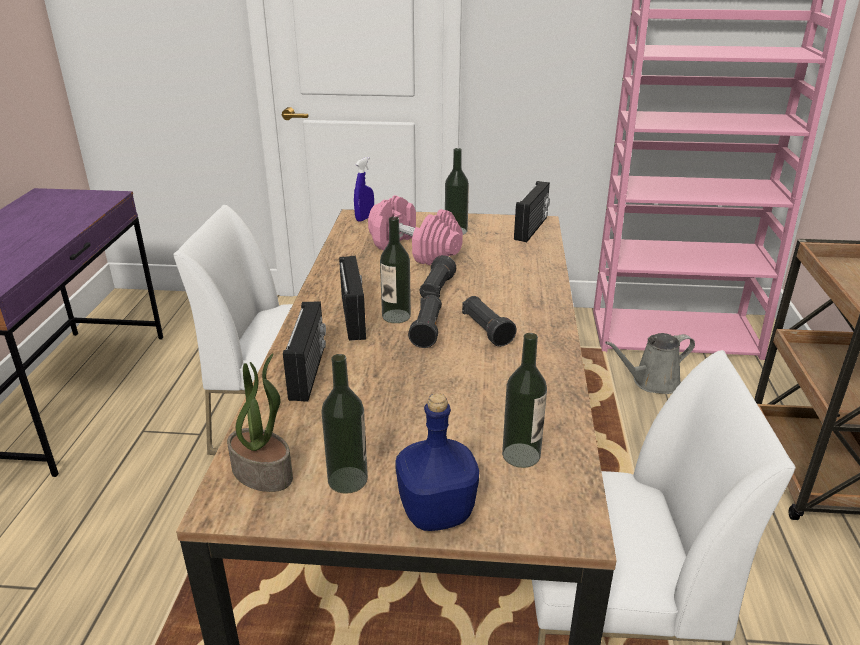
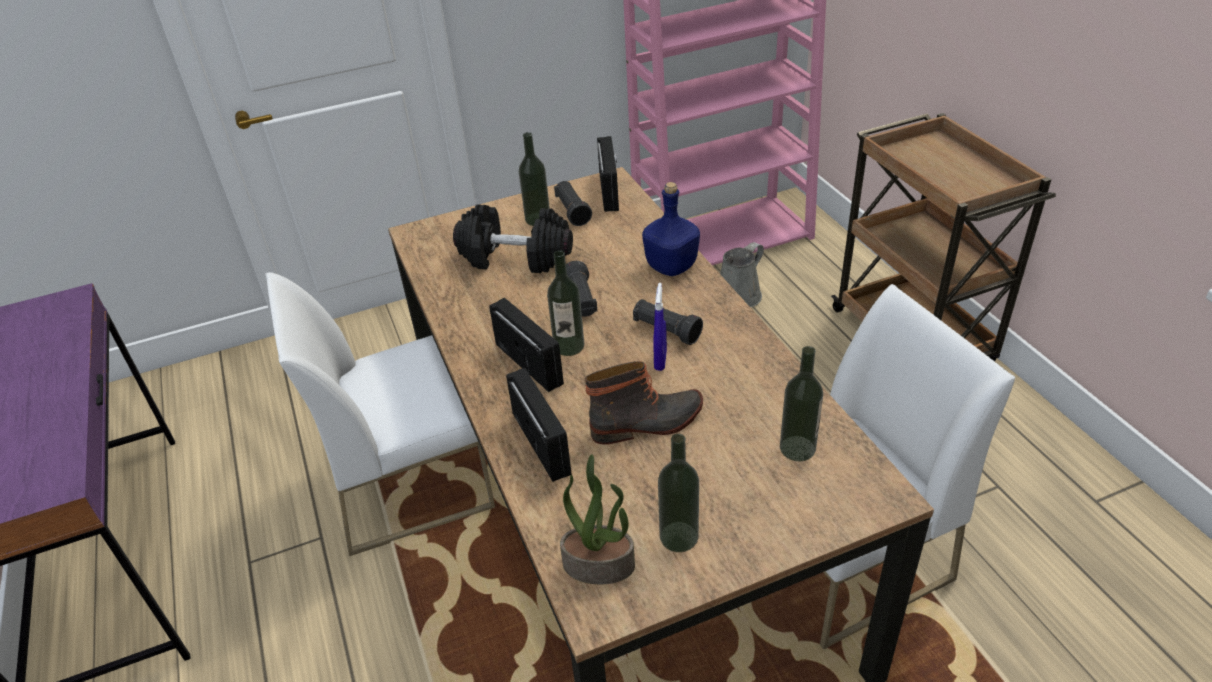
camera: 25 degrees left, 10 degrees up
(365, 218) = (426, 233): blue spray bottle -> blue spray bottle (660, 361)
(405, 389) = (648, 423): none -> boot
(413, 249) = (515, 257): pink dumbbell -> black dumbbell
(427, 330) = (613, 351): black flashlight -> black flashlight (572, 211)
(435, 513) = (775, 533): blue bottle -> blue bottle (670, 267)

